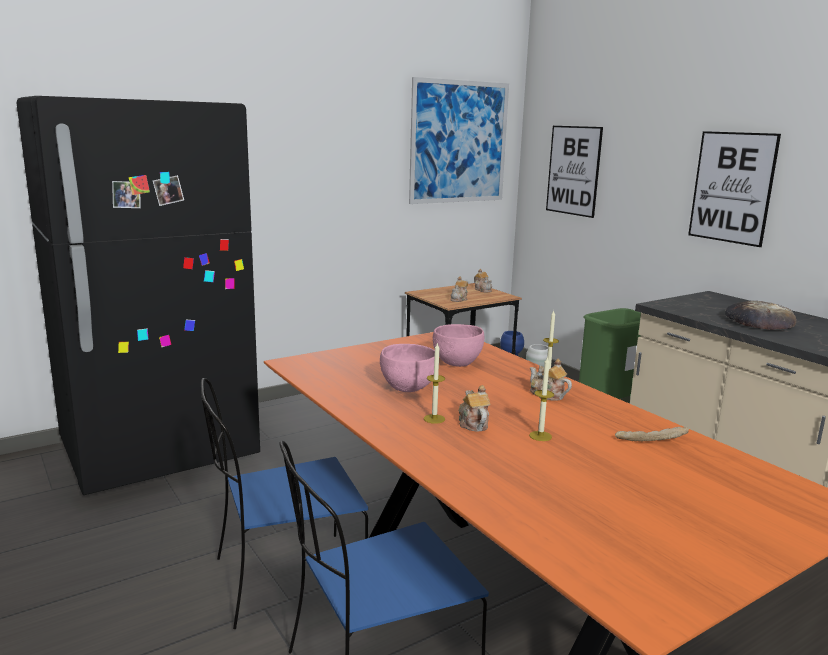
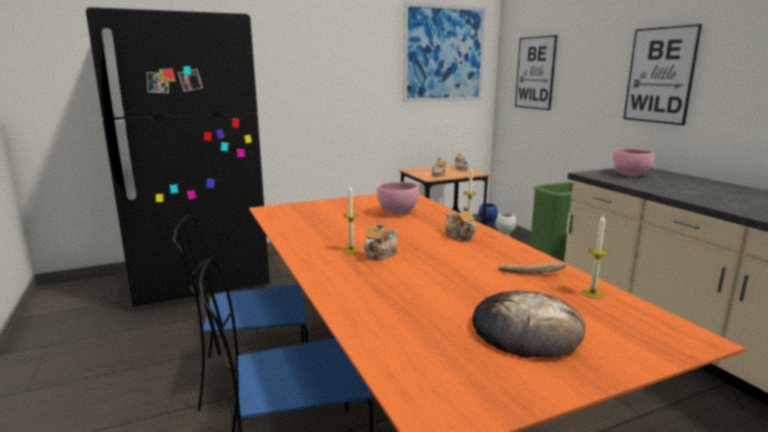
camera: 10 degrees right, 0 degrees up
(407, 388) = (345, 228): pink bowl -> pink bowl (630, 175)
(472, 424) = (380, 255): teapot -> teapot turned 45 degrees clockwise
(540, 436) = (433, 266): candle -> candle (592, 293)
(759, 321) = (673, 186): bread -> bread (526, 330)

